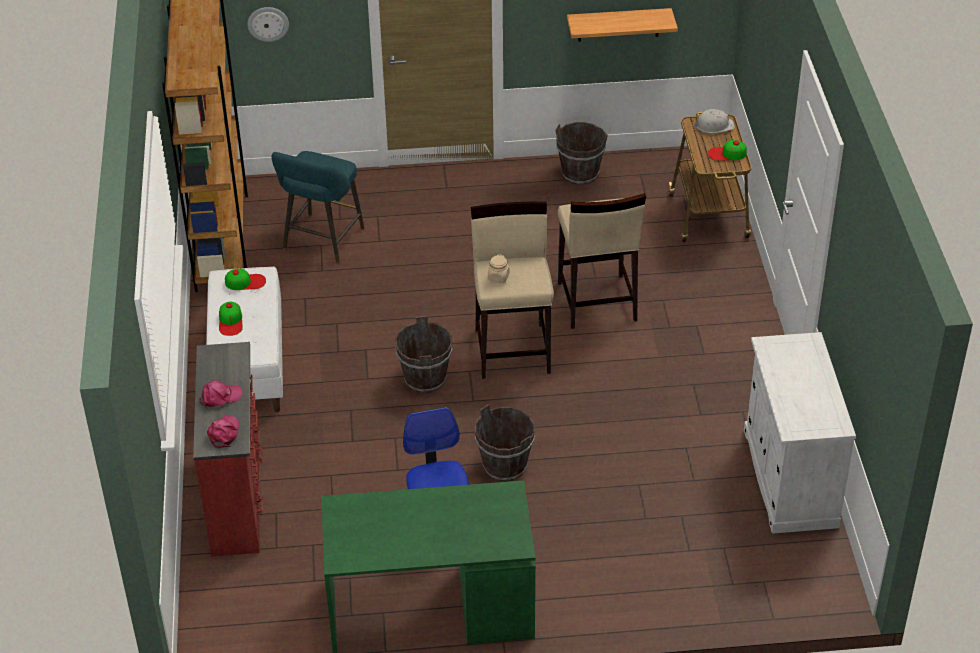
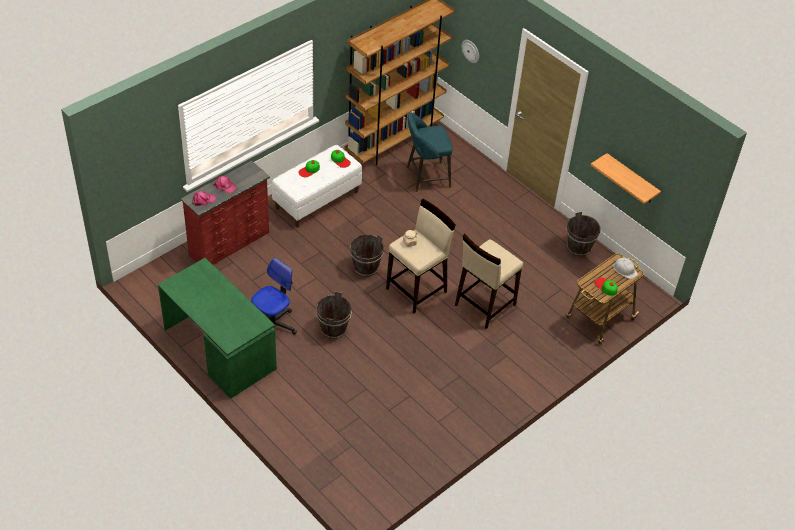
camera: 50 degrees right, 5 degrees up
(789, 478) = (426, 451): white cabinet -> none

